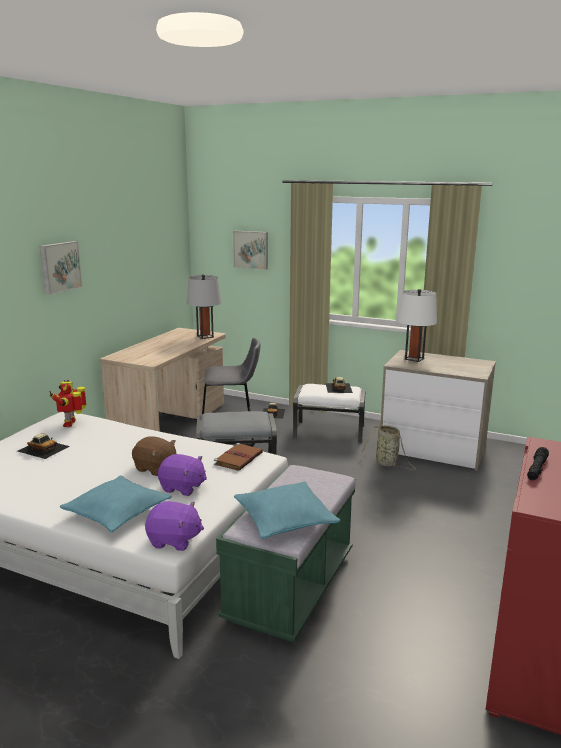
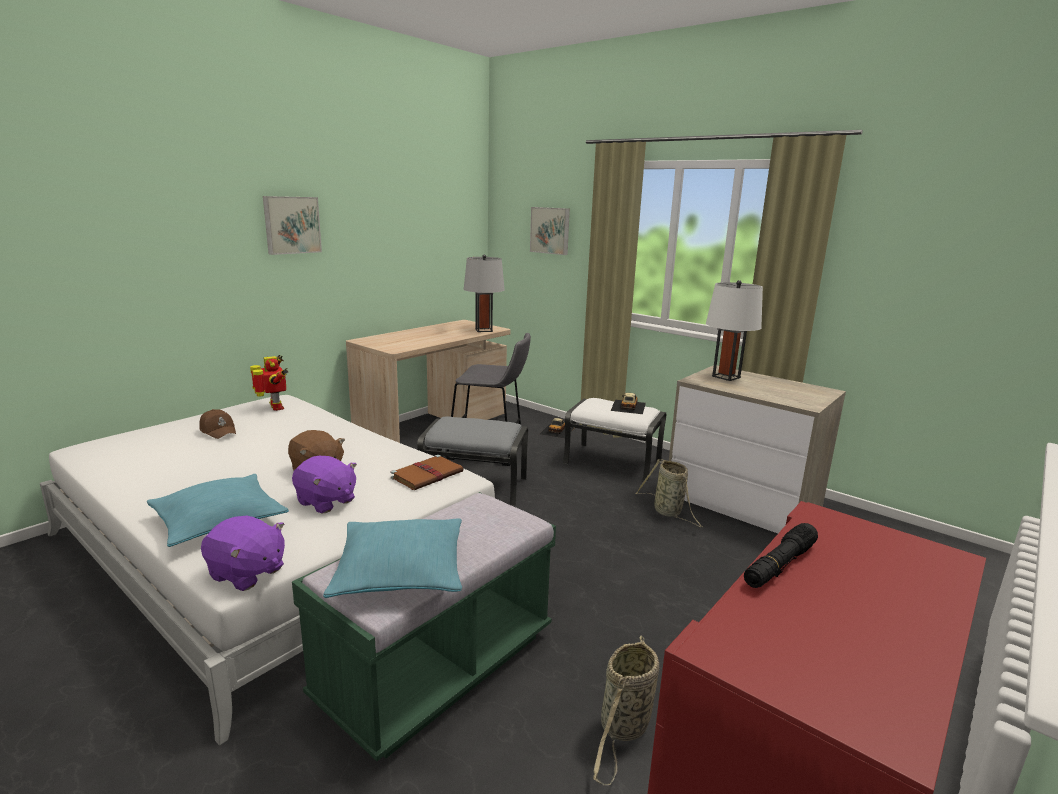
camera: 15 degrees right, 0 degrees up
(43, 448) = (218, 431): toy car -> brown cap
(71, 423) = (275, 408): toy robot -> toy robot turned 135 degrees clockwise
(424, 597) = (623, 729): none -> basket

